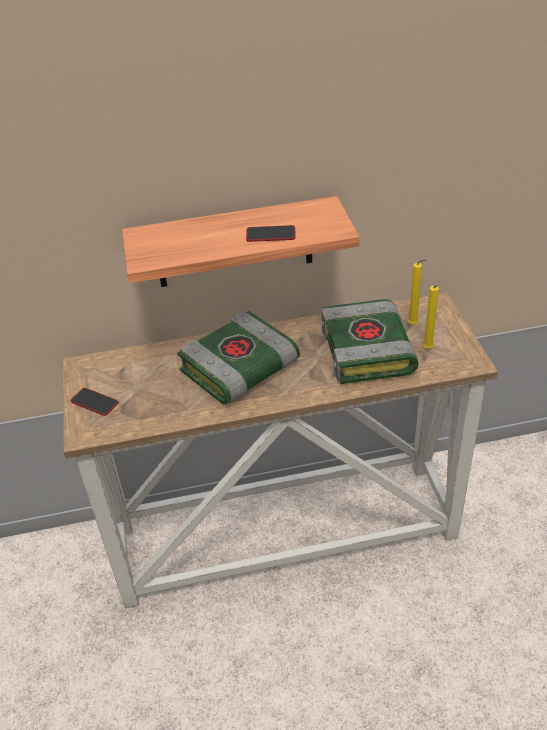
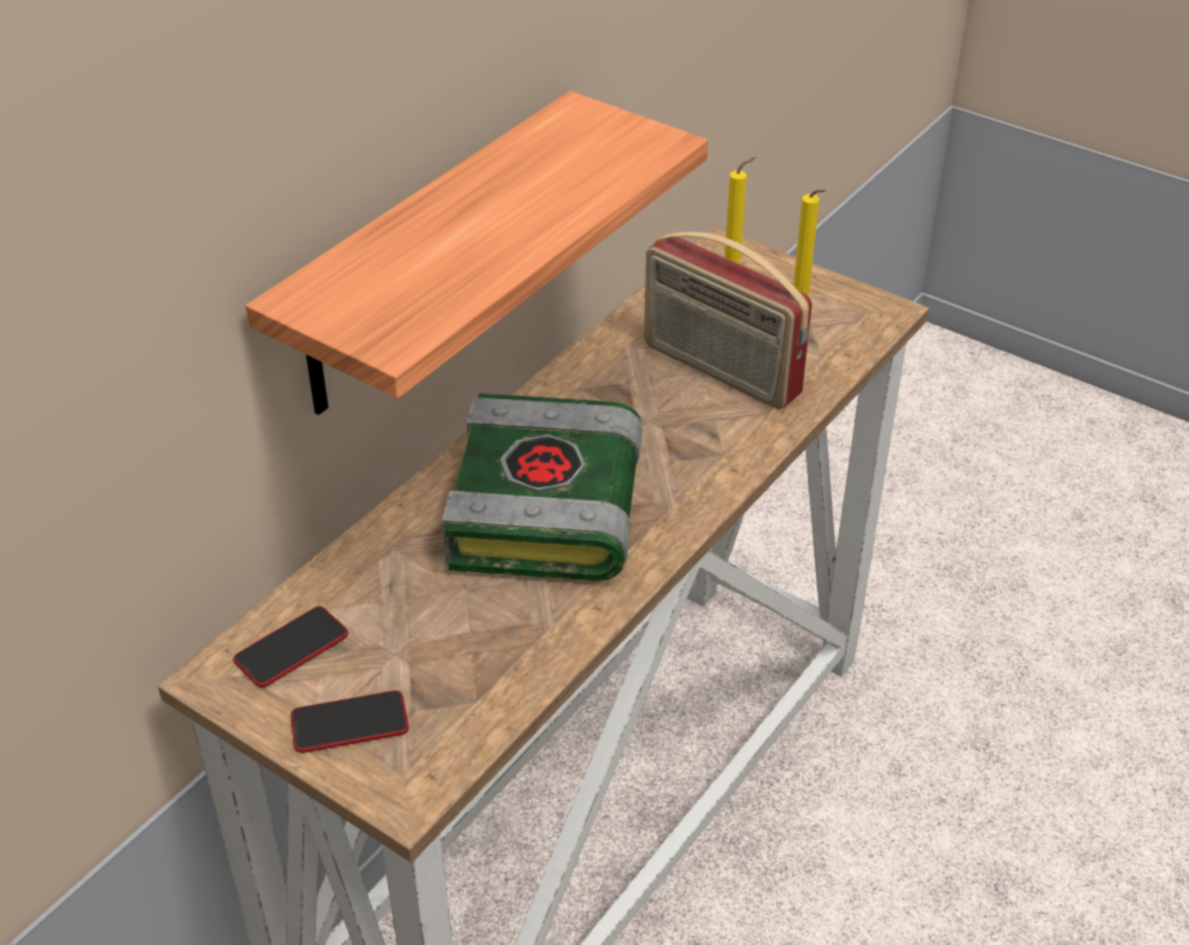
camera: 45 degrees left, 0 degrees up
(270, 234) = (560, 195): phone -> phone (291, 648)
(368, 351) = (719, 371): book -> radio

